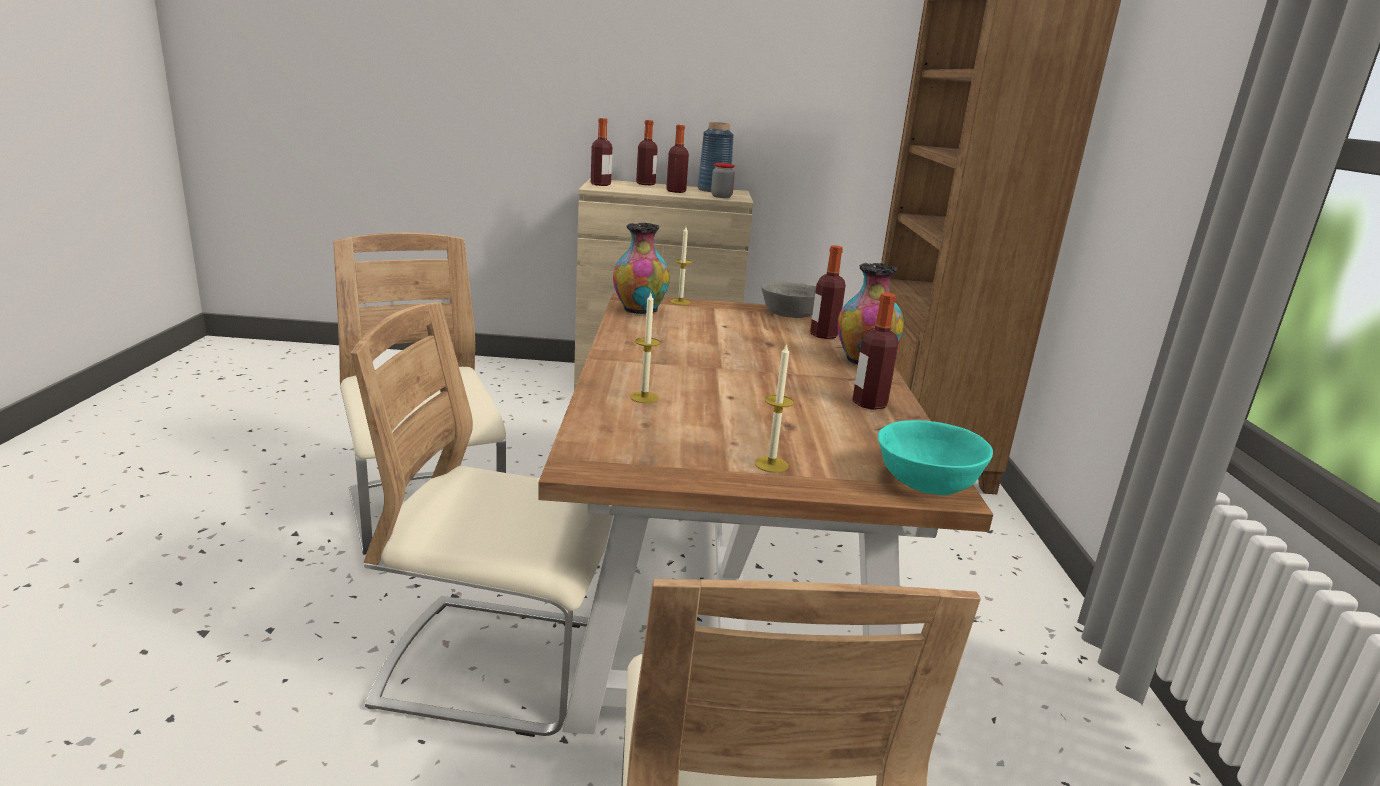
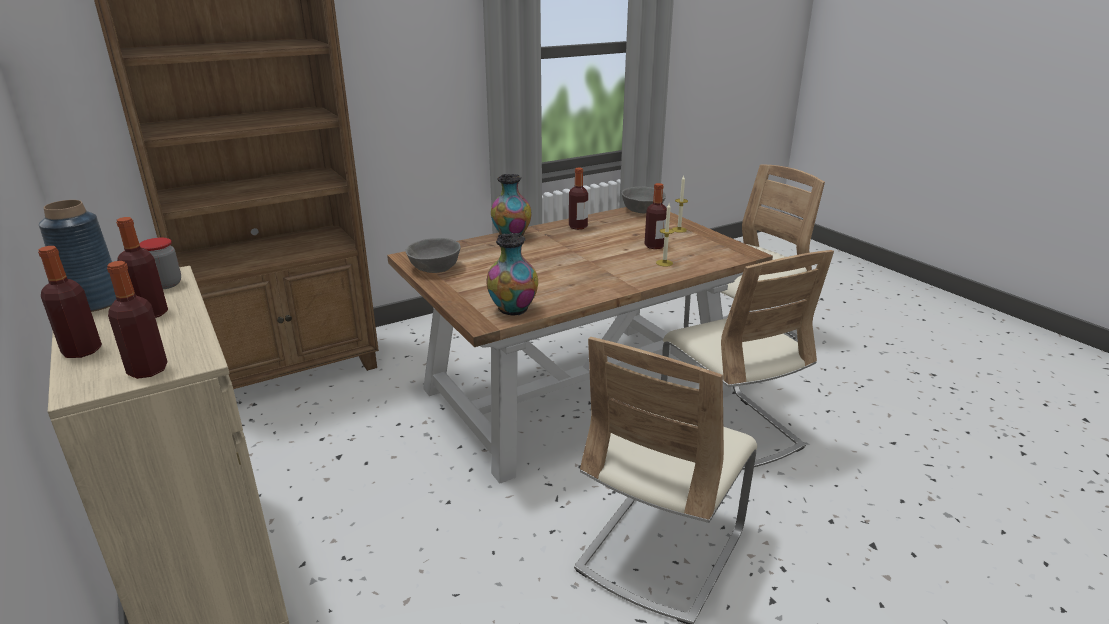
camera: 120 degrees left, 5 degrees up
(680, 302) = (461, 305): candle -> none
(823, 335) = (473, 252): bottle -> bottle (654, 246)
(926, 482) = (643, 210): turquoise bowl -> grey bowl

